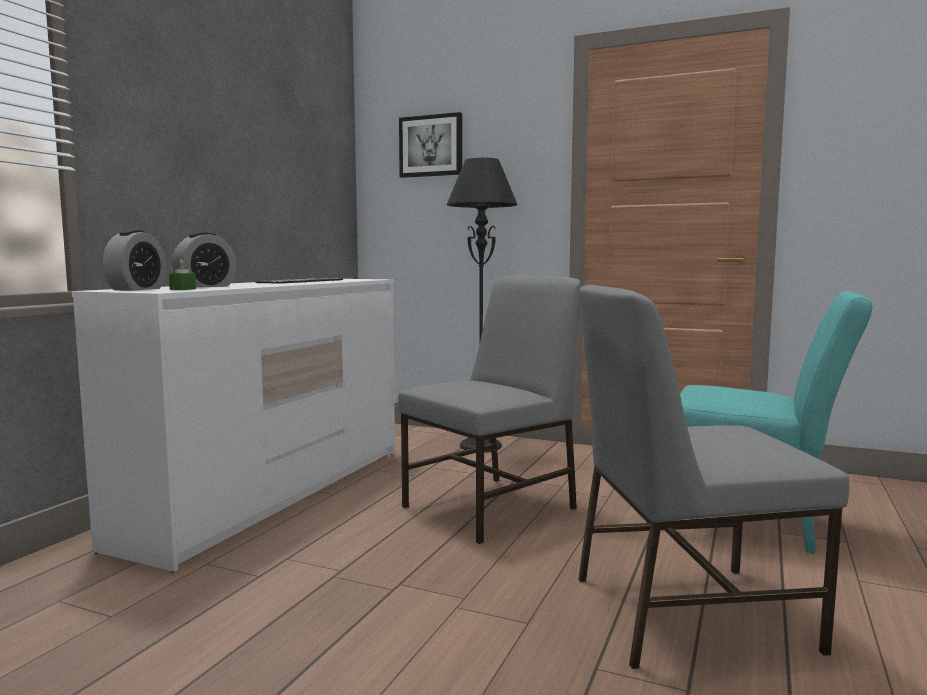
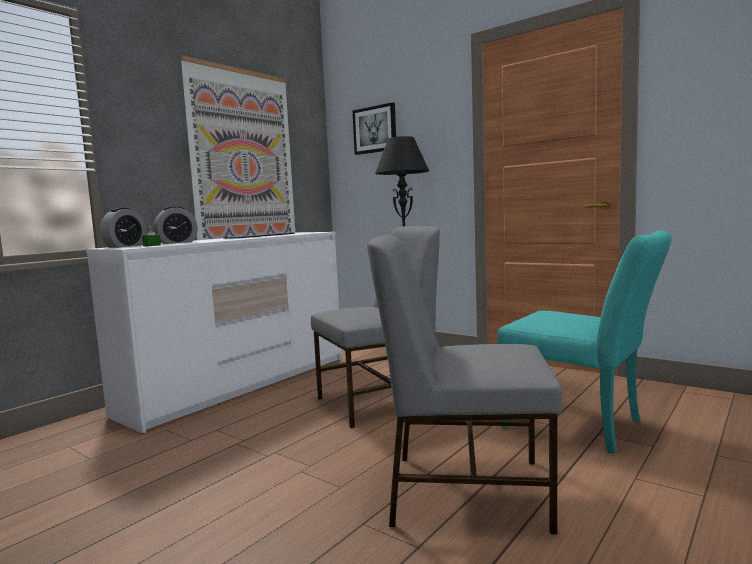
camera: 15 degrees right, 0 degrees up
(261, 182) = (244, 167): none -> picture

